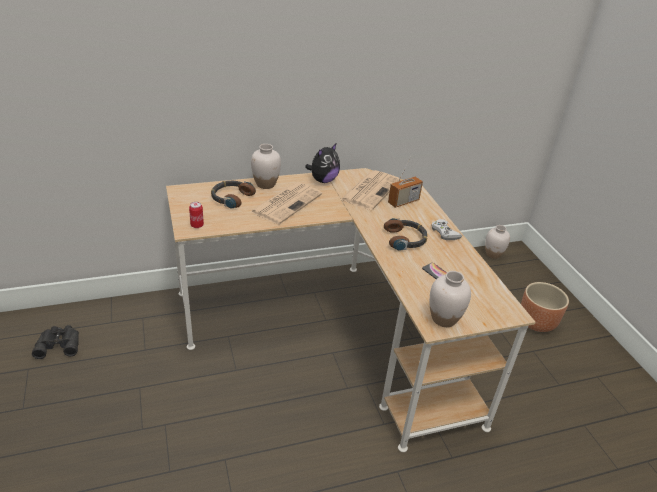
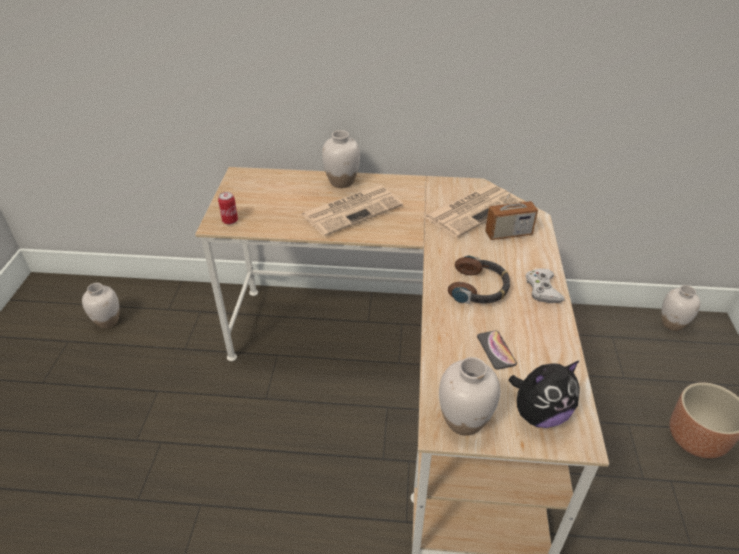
camera: 25 degrees right, 5 degrees up
(59, 344) = (108, 321): black binoculars -> white vase
(231, 197) = (291, 192): headphones -> none
(323, 180) = (416, 187): plush toy -> plush toy (539, 414)

